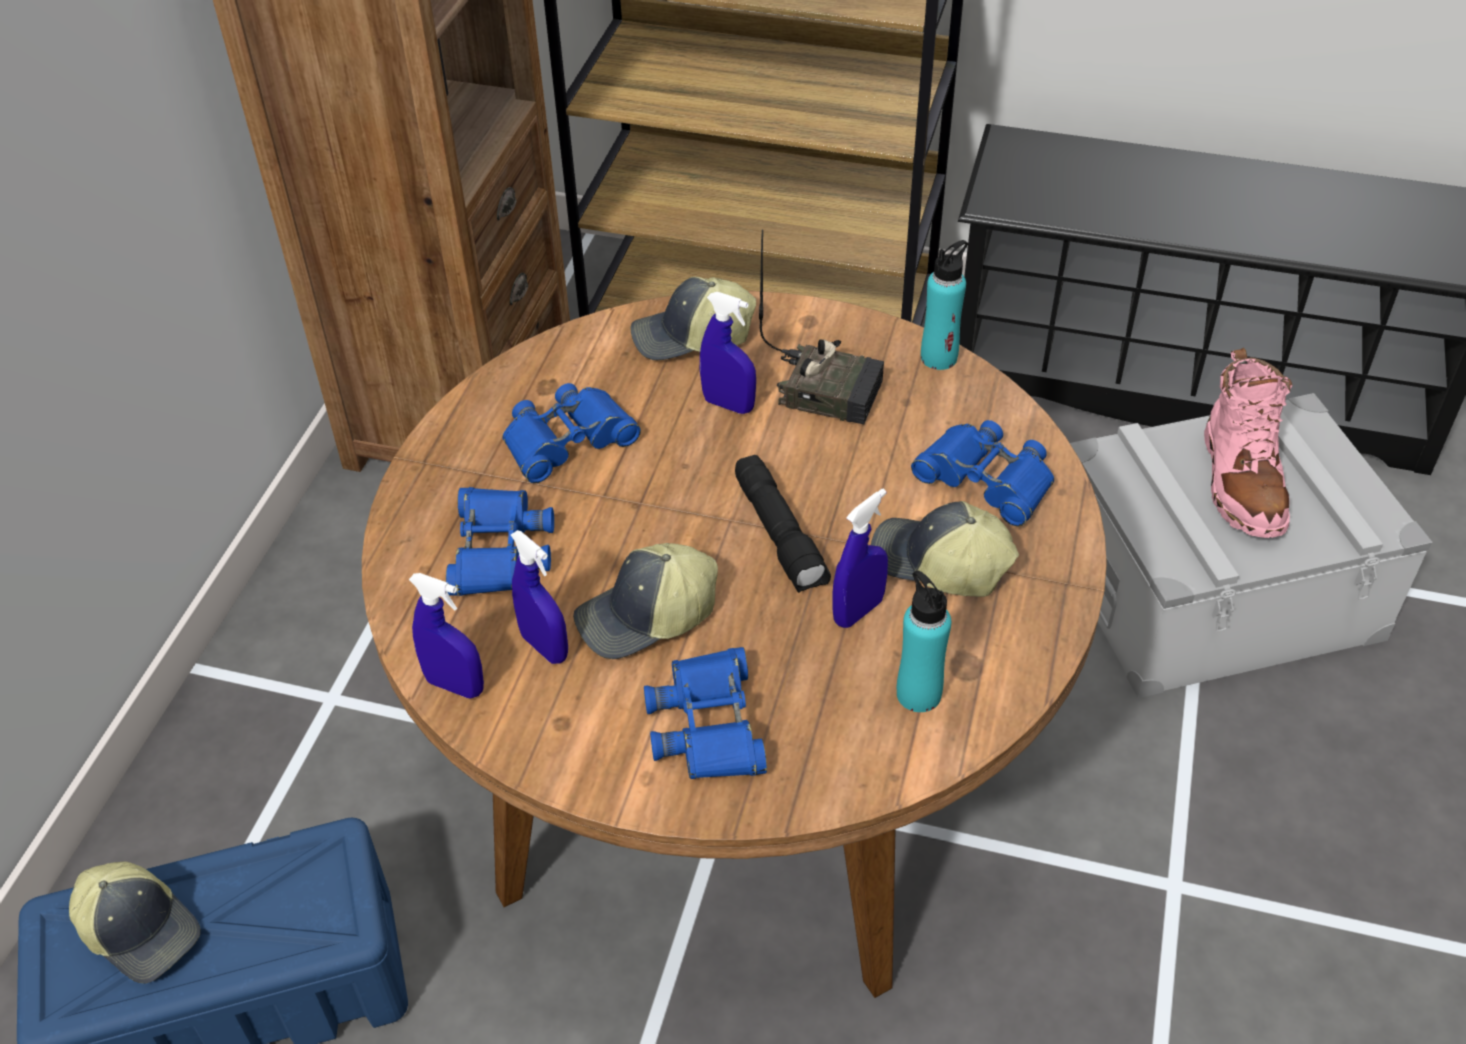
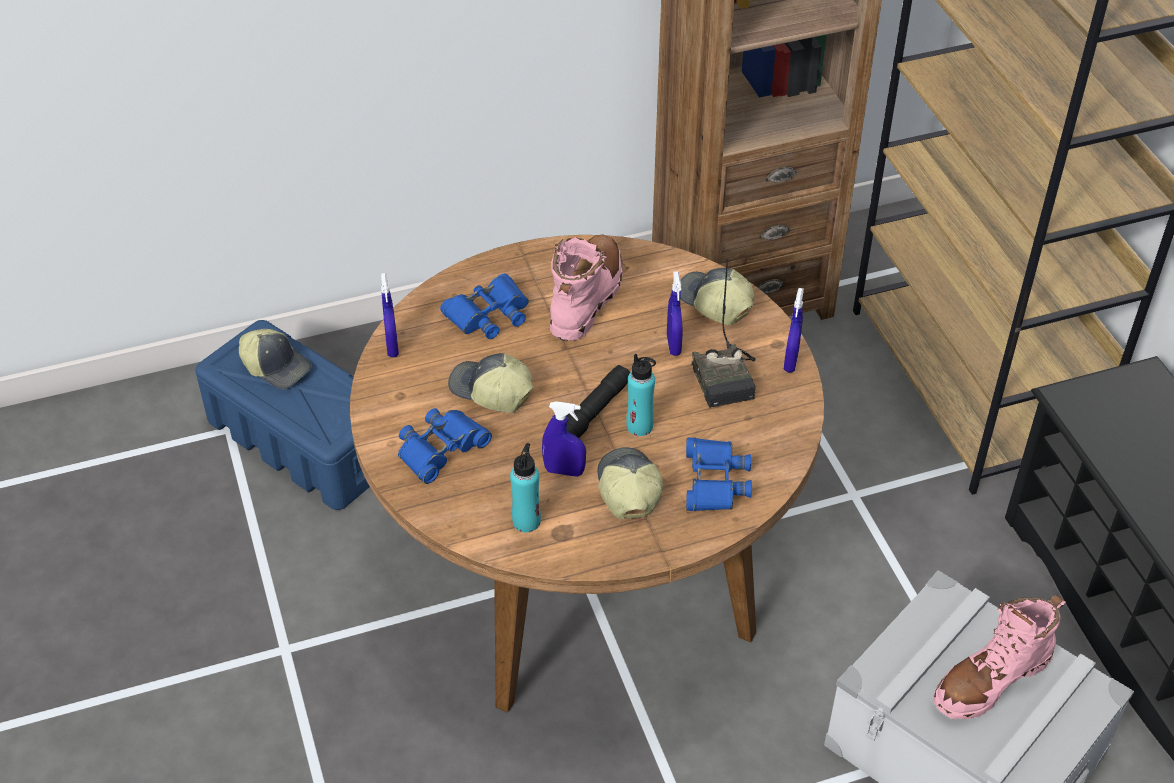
camera: 55 degrees right, 0 degrees up
(141, 929) = (276, 366): cap -> cap turned 60 degrees counterclockwise
(544, 647) = (441, 364): blue spray bottle -> blue spray bottle (791, 361)
(567, 440) = (587, 297): blue binoculars -> pink boot
(939, 357) = (801, 415): turquoise bottle -> turquoise bottle (639, 426)

